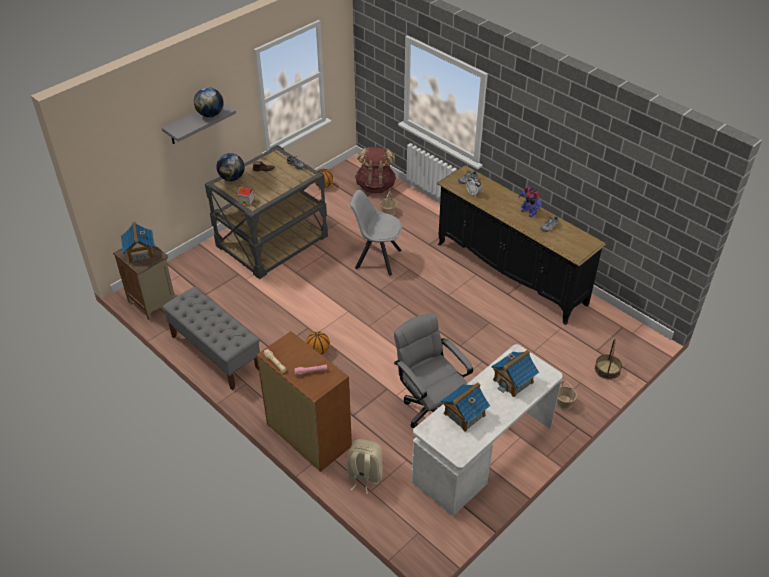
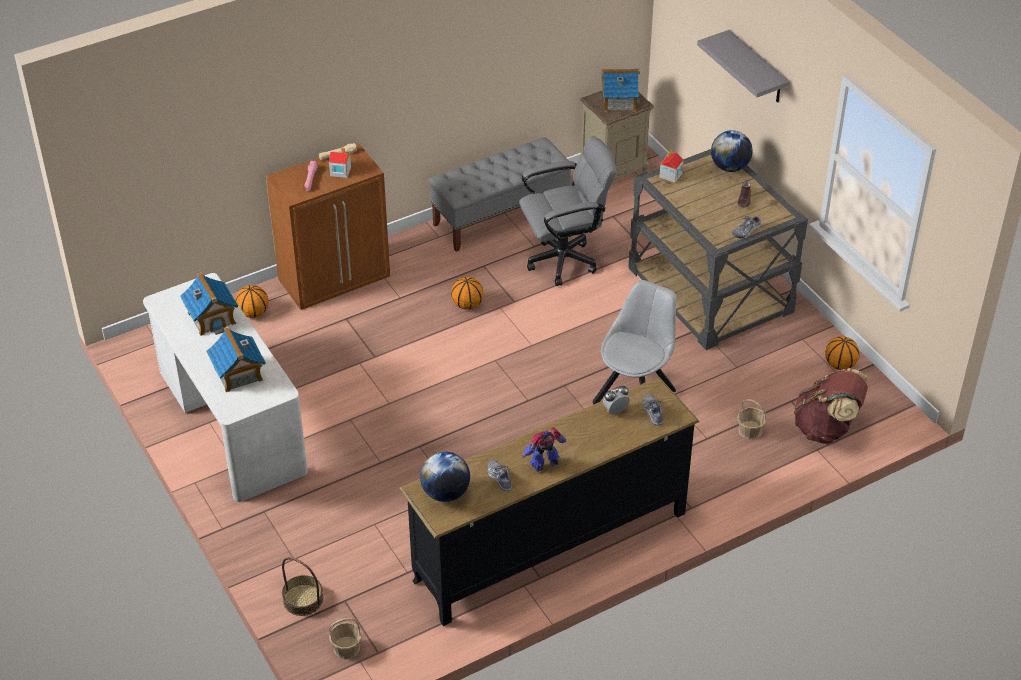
camera: 105 degrees right, 0 degrees up
(210, 114) = (750, 70): globe -> globe (446, 493)
(296, 356) = (340, 171): none -> toy house
(364, 476) = (253, 313): beige backpack -> basketball
(428, 409) = (322, 388): grey office chair -> grey office chair (565, 260)
(564, 402) = (268, 528): basket -> basket (347, 648)

